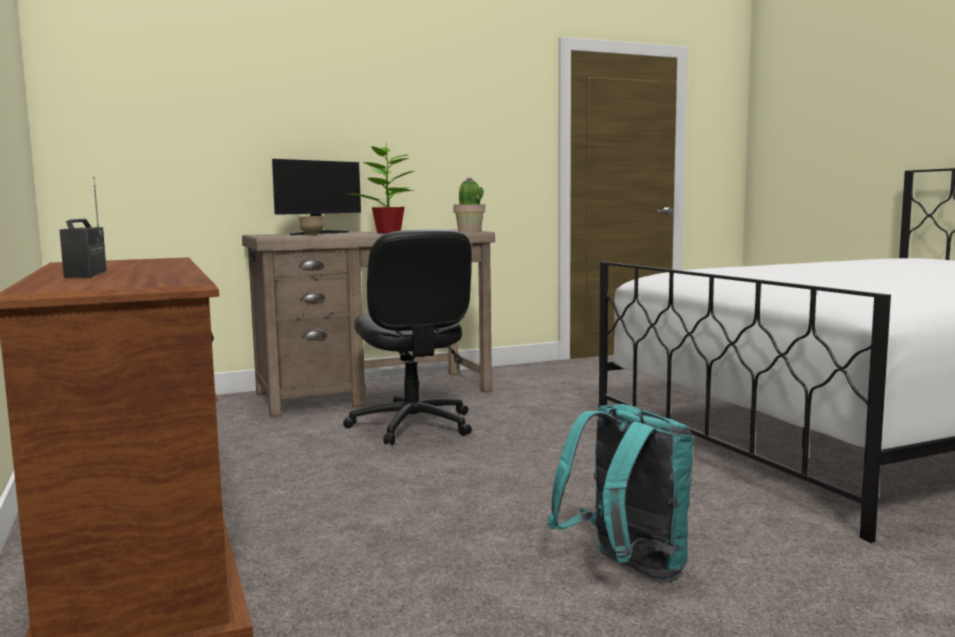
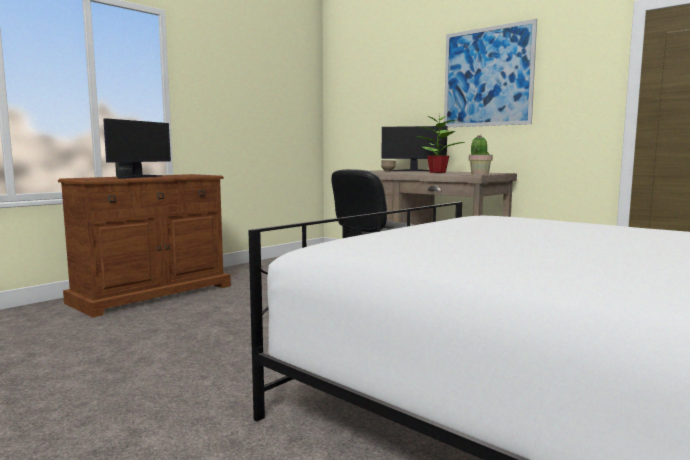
camera: 65 degrees right, 0 degrees up
(146, 271) = (139, 177): none -> monitor
(400, 95) = (487, 77): none -> picture
(626, 569) = (185, 357): turquoise backpack -> none

